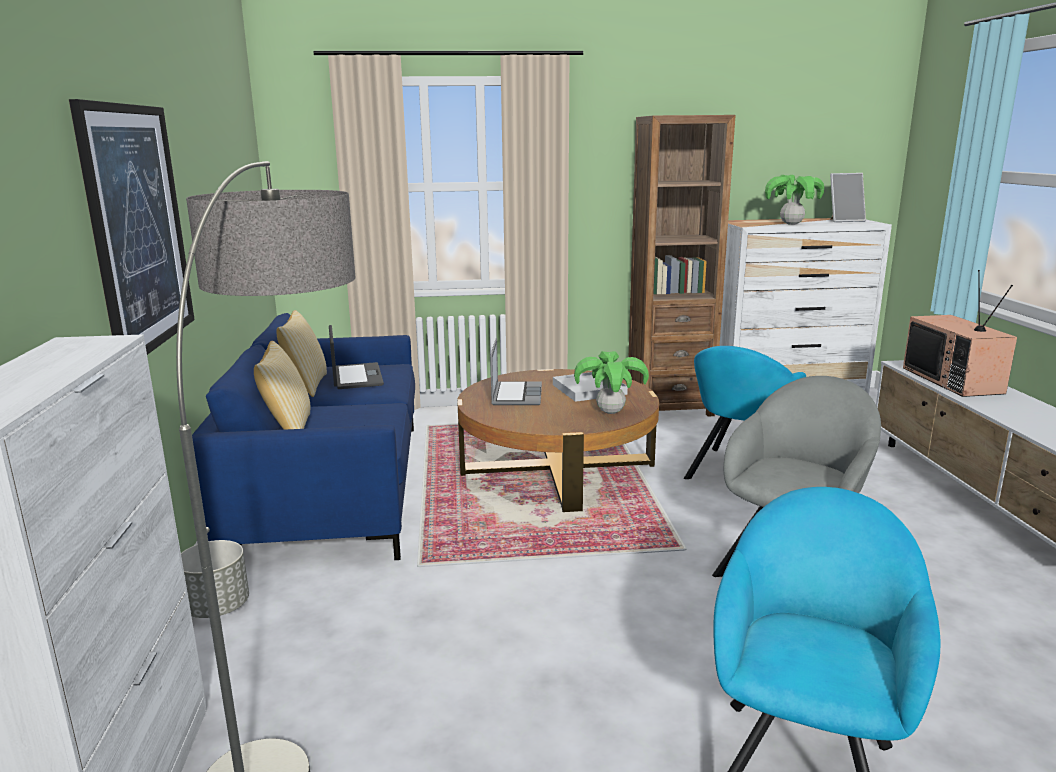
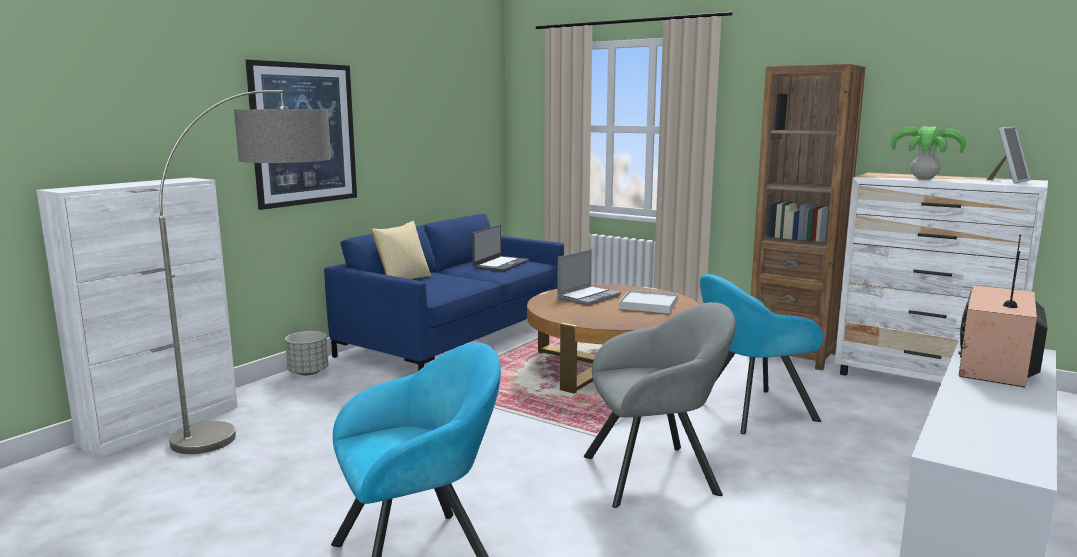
camera: 40 degrees right, 5 degrees down
(306, 386) = (463, 263): pillow -> none
(611, 412) = (627, 320): potted plant -> none
(844, 220) = (1007, 181): picture frame -> picture frame turned 75 degrees counterclockwise

